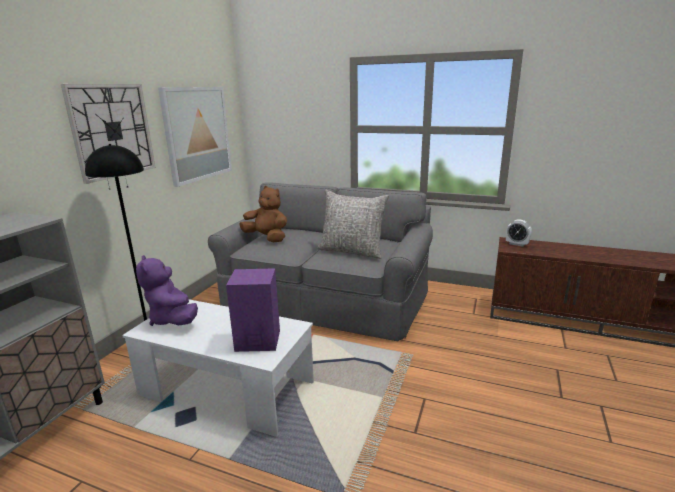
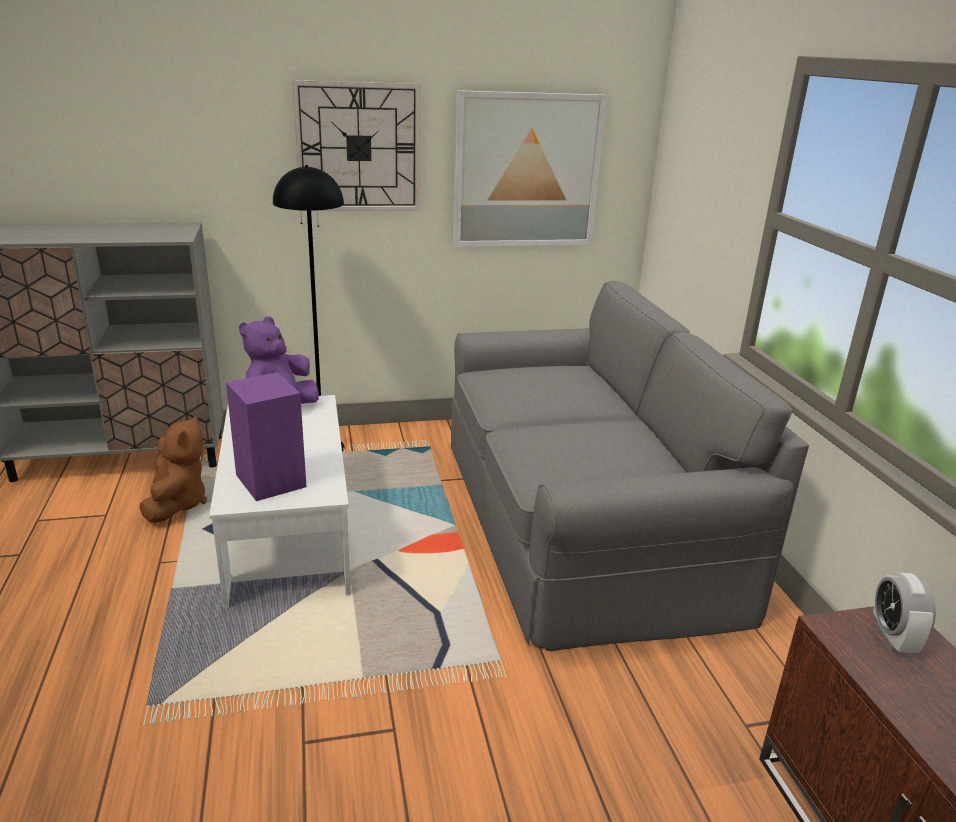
camera: 55 degrees right, 5 degrees up
(267, 238) = (530, 372): brown plush toy -> brown plush toy (177, 504)
(352, 251) = (573, 450): grey pillow -> none

